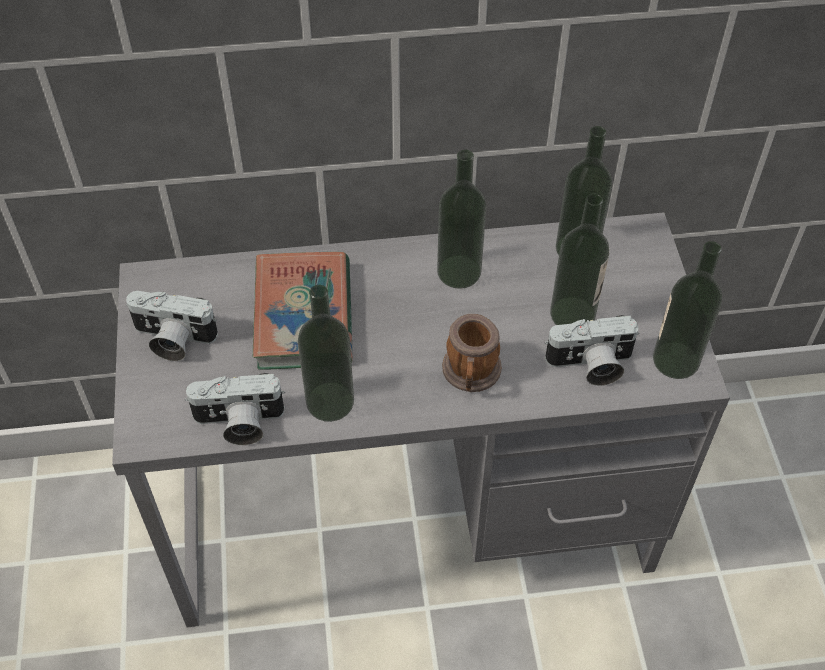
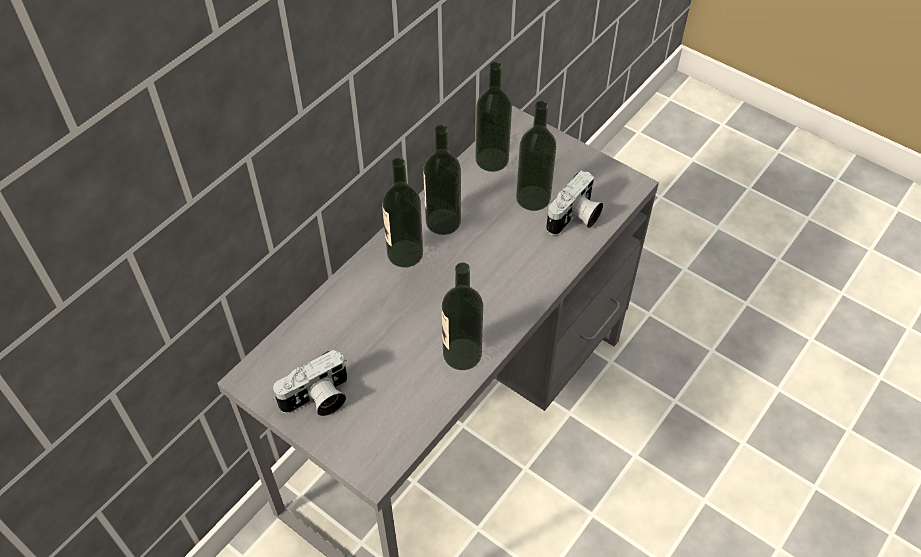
camera: 45 degrees left, 0 degrees up
(238, 423) = (424, 412): camera -> none
(304, 316) = (384, 318): book -> none
(471, 374) = (520, 274): mug -> none
(675, 360) = (612, 182): bottle -> bottle (405, 253)

